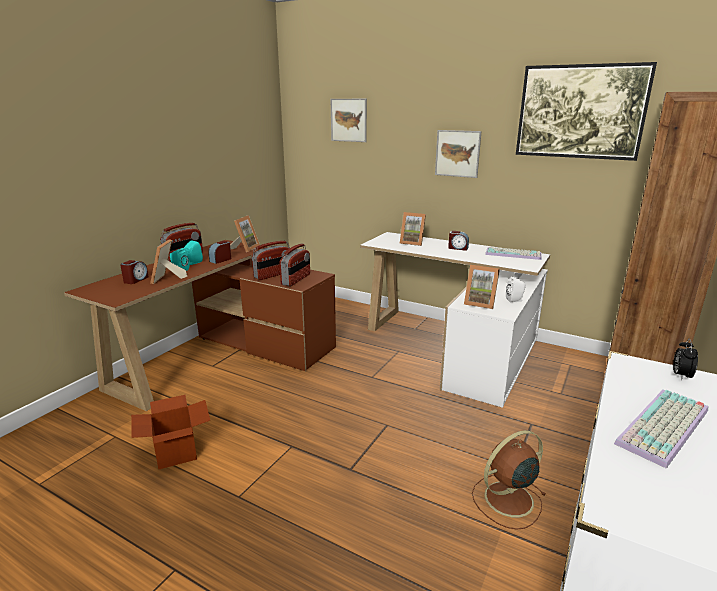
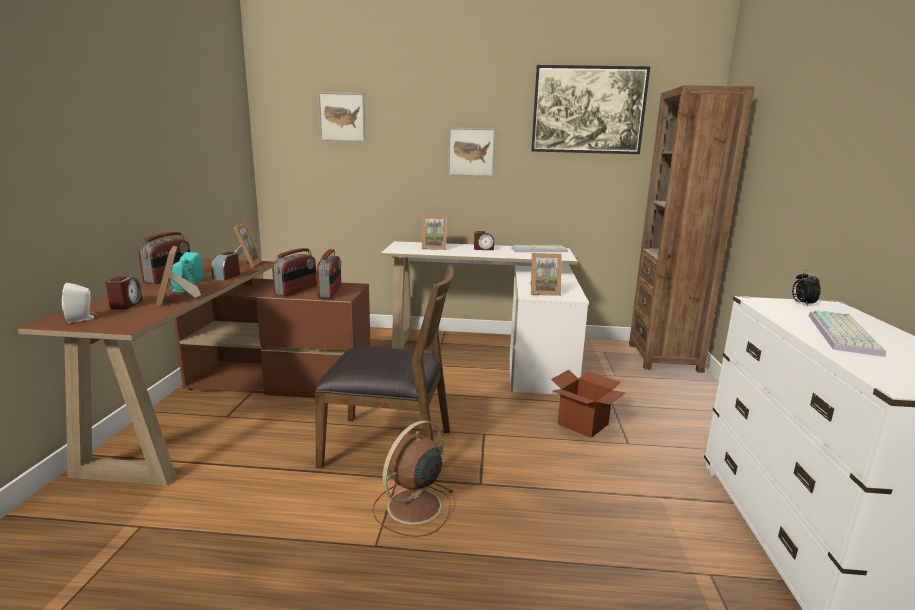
camera: 25 degrees left, 5 degrees down
(176, 452) = (251, 521): cardboard box -> cardboard box (582, 424)
(304, 417) = (389, 446): none -> brown chair
(507, 499) = (643, 471): brown fan -> brown fan (412, 507)
(515, 300) = (570, 287): white speaker -> white speaker (81, 319)

